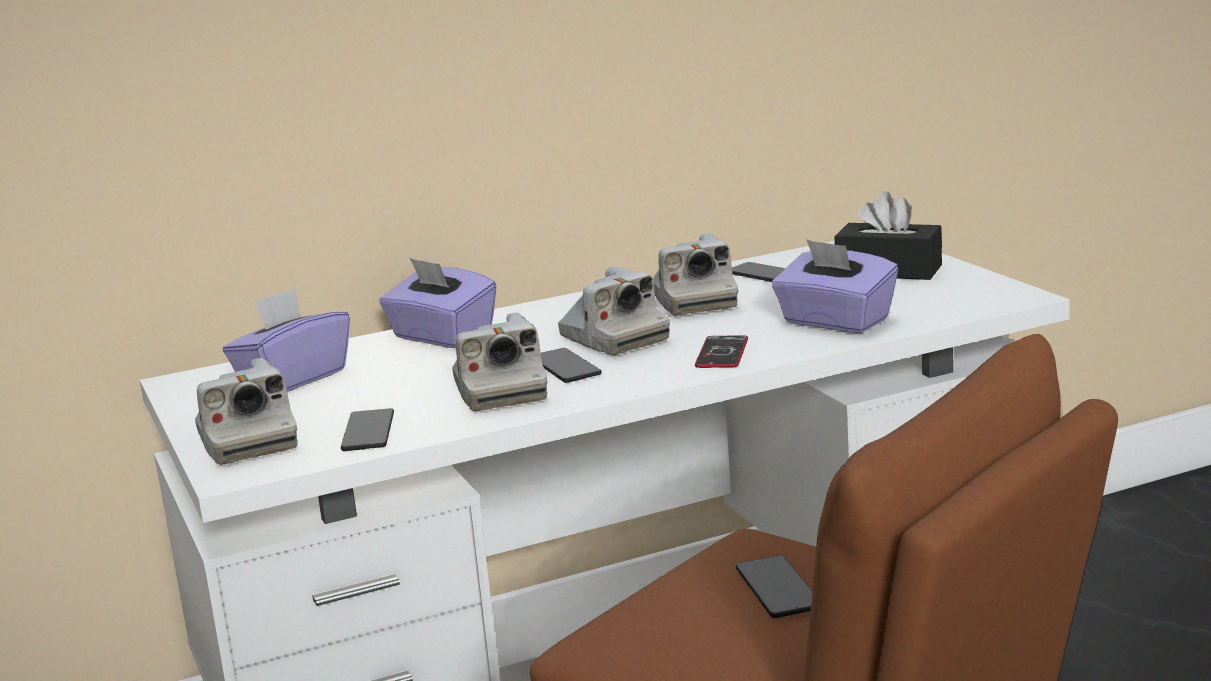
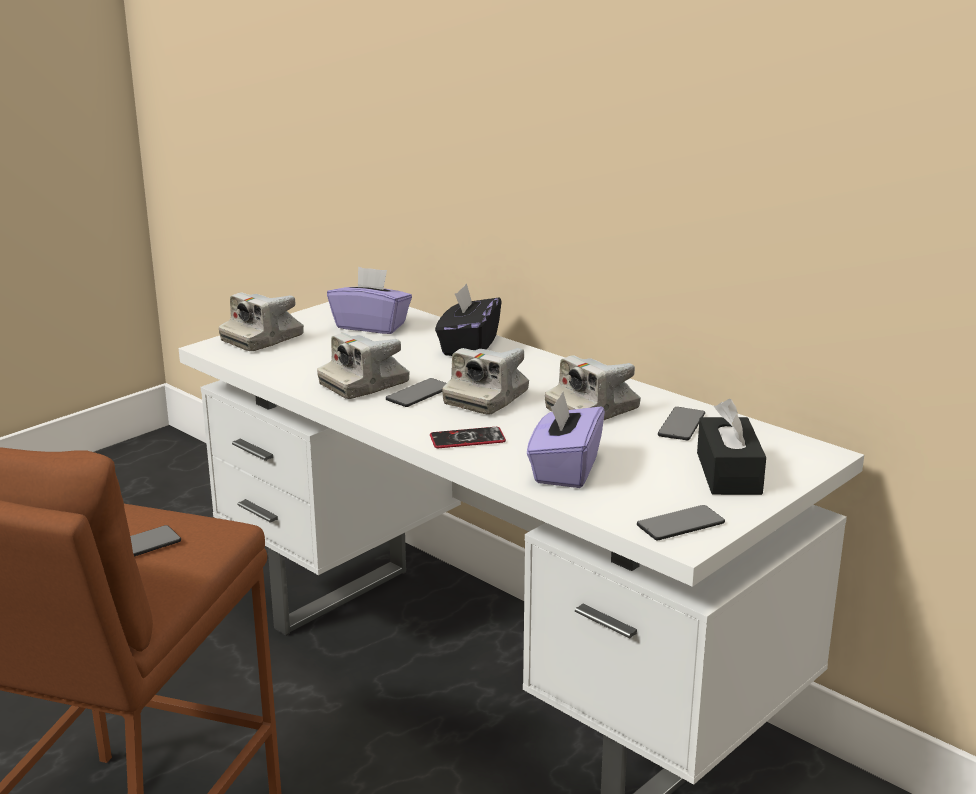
camera: 65 degrees right, 5 degrees up
(368, 432) = (283, 364): phone -> phone (680, 524)
(441, 337) = (468, 347): purple tissue box -> black tissue box

